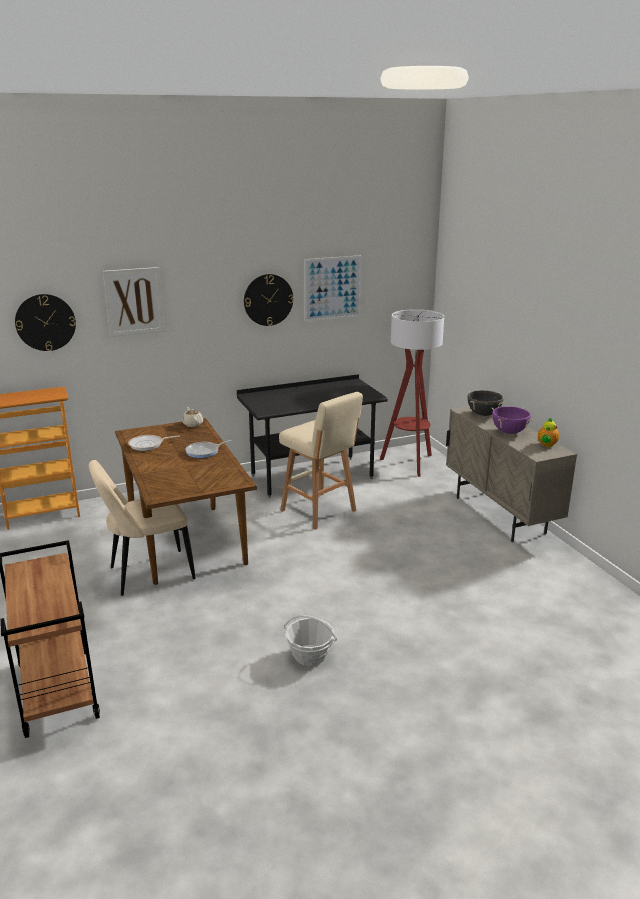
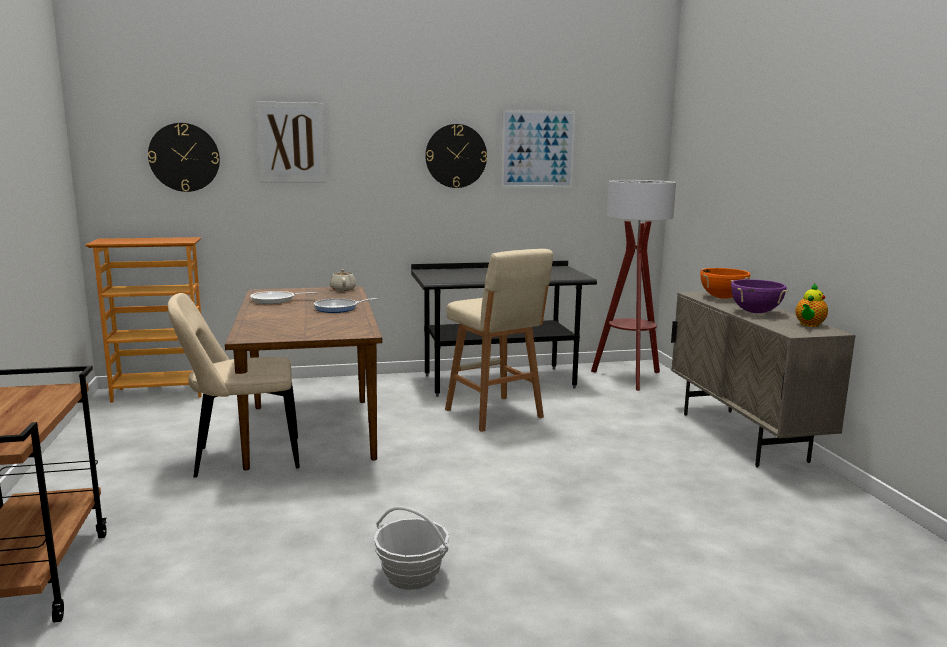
camera: 10 degrees right, 10 degrees down
(483, 414) = (722, 298): black cooking pot -> orange cooking pot

